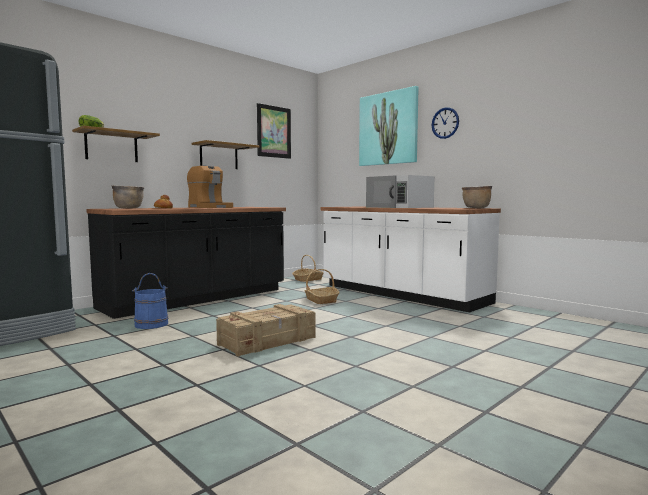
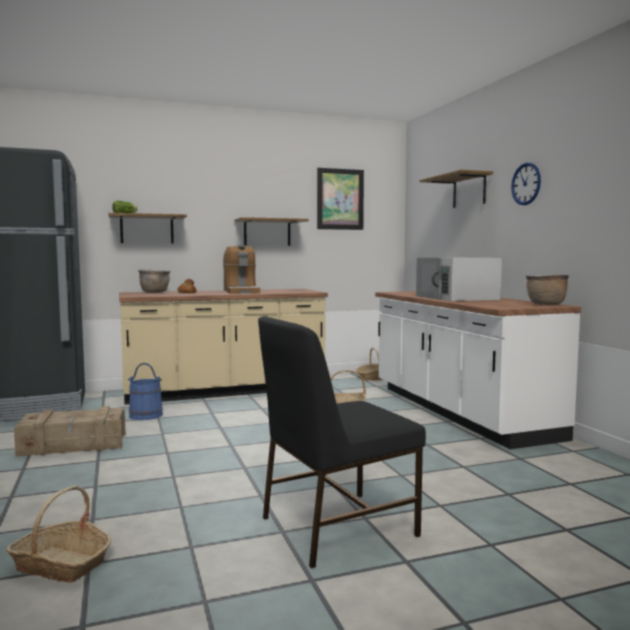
camera: 25 degrees right, 0 degrees up
(197, 299) = (224, 391): black counter -> beige counter
(268, 341) = (220, 451): crate -> crate (74, 445)
(272, 450) = (61, 564): none -> basket
(388, 128) = (469, 191): picture -> shelf
(443, 375) = (335, 527): none -> black chair

